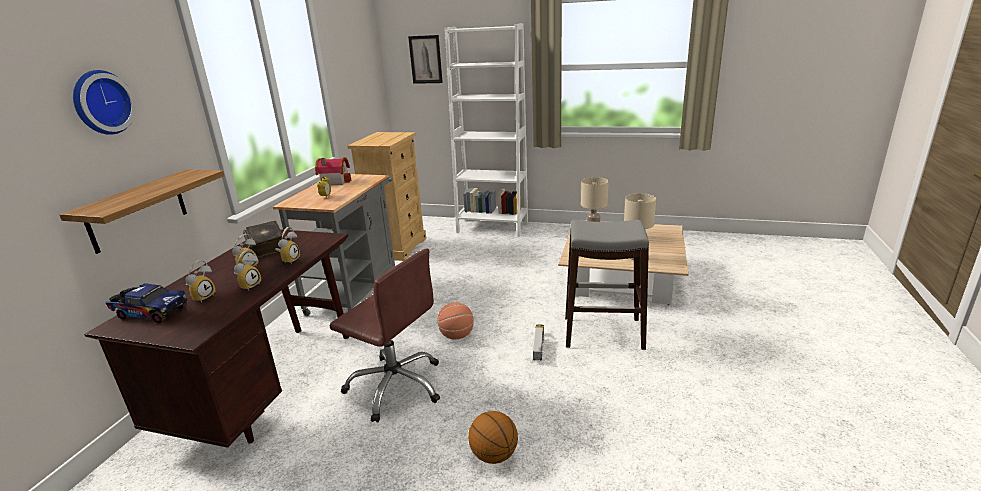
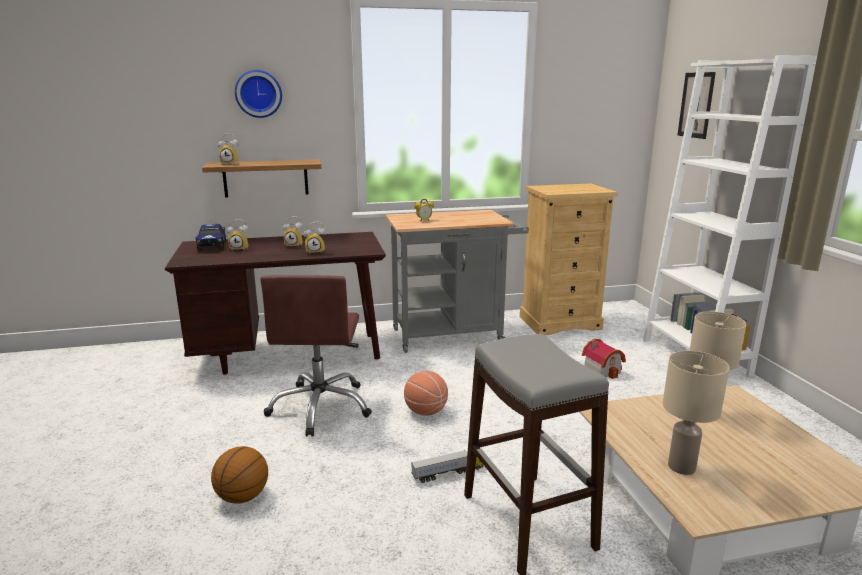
camera: 60 degrees right, 5 degrees down
(249, 285) = (264, 254): alarm clock -> alarm clock (231, 164)
(267, 246) = (338, 240): book -> none
(335, 181) = (468, 214): toy house -> toy house (603, 369)

